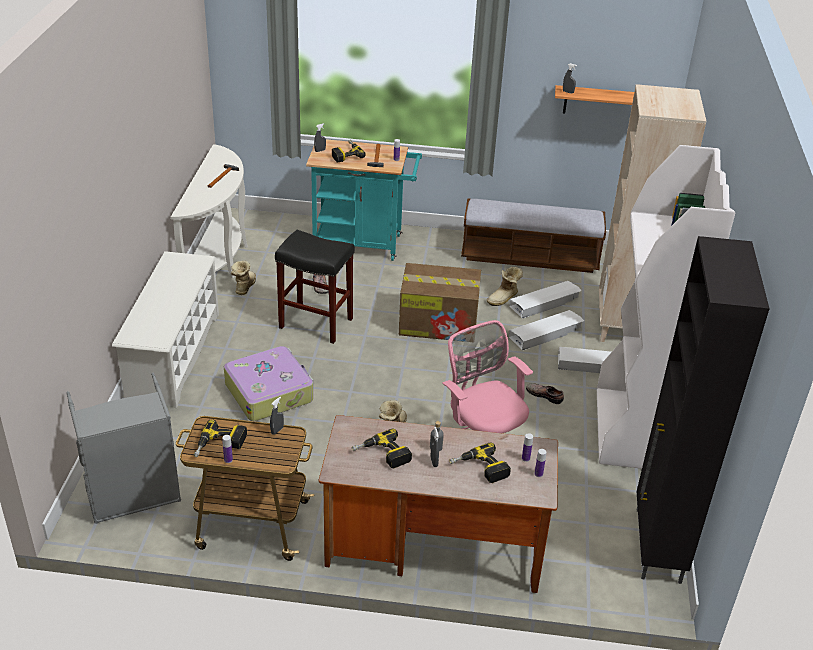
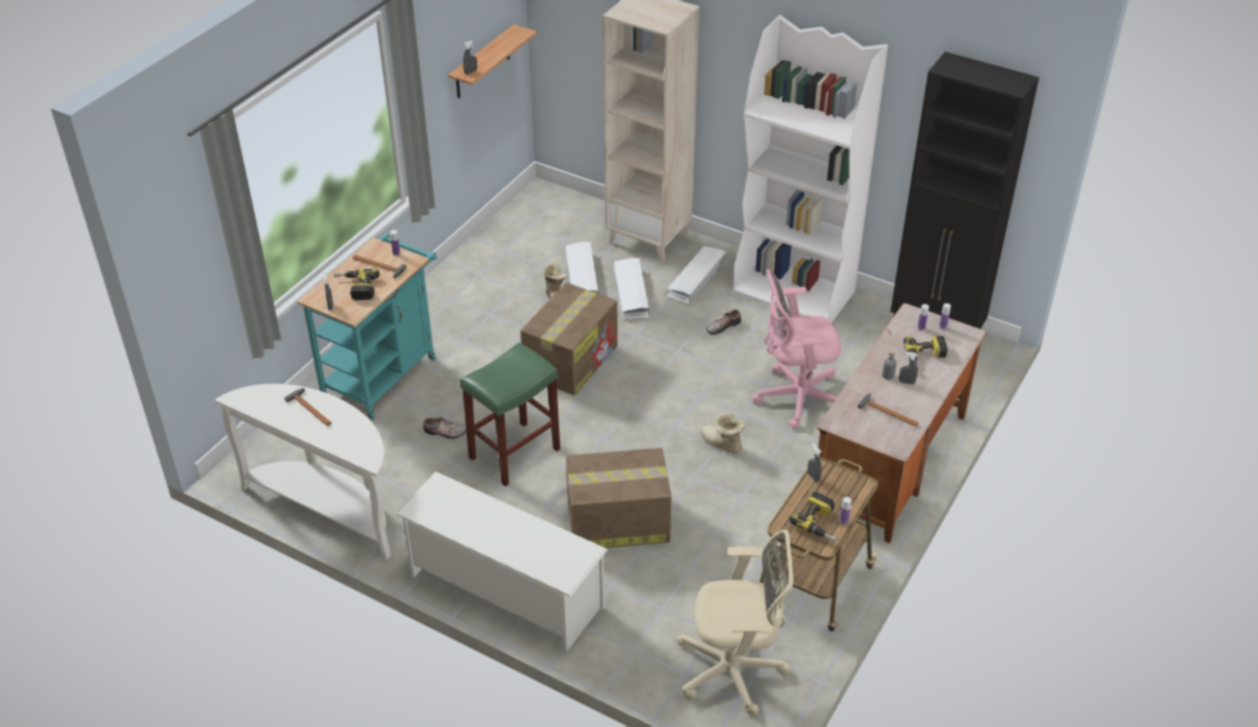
camera: 65 degrees left, 5 degrees up
(133, 496) = (735, 671): grey laundry basket -> beige office chair
(243, 287) = (404, 498): boot -> none
(269, 392) = (616, 522): suitcase -> cardboard box
(315, 323) = (514, 454): black stool -> green stool
(382, 455) = (886, 412): power drill -> hammer
(530, 257) = (497, 258): bench -> none

